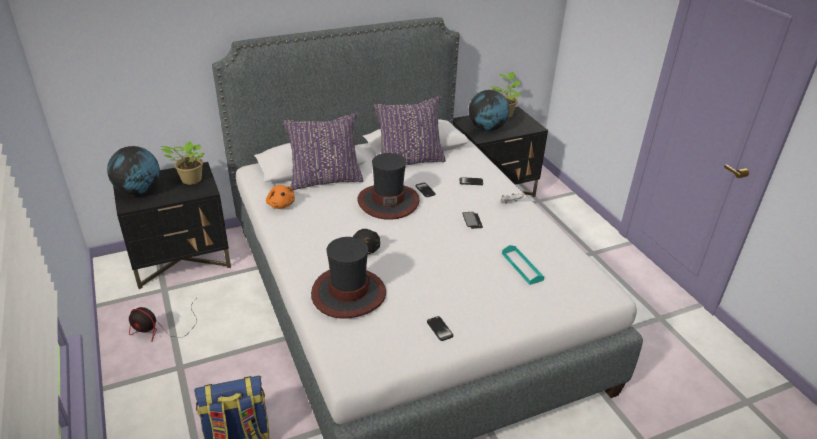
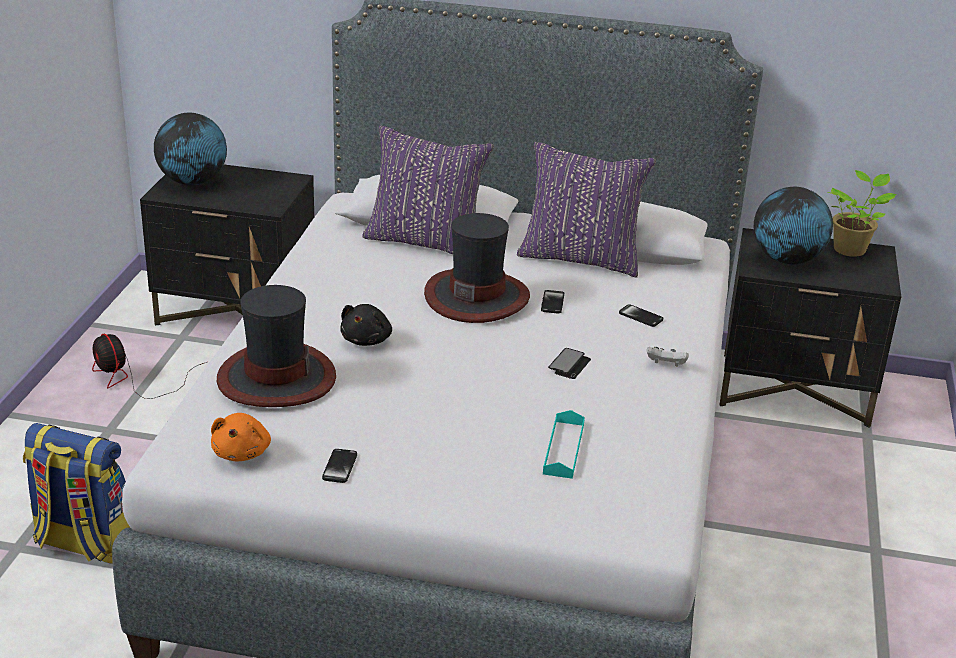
camera: 35 degrees right, 5 degrees down
(190, 180) = (265, 189): potted plant -> none
(281, 204) = (329, 250): orange plush toy -> orange plush toy (242, 452)

